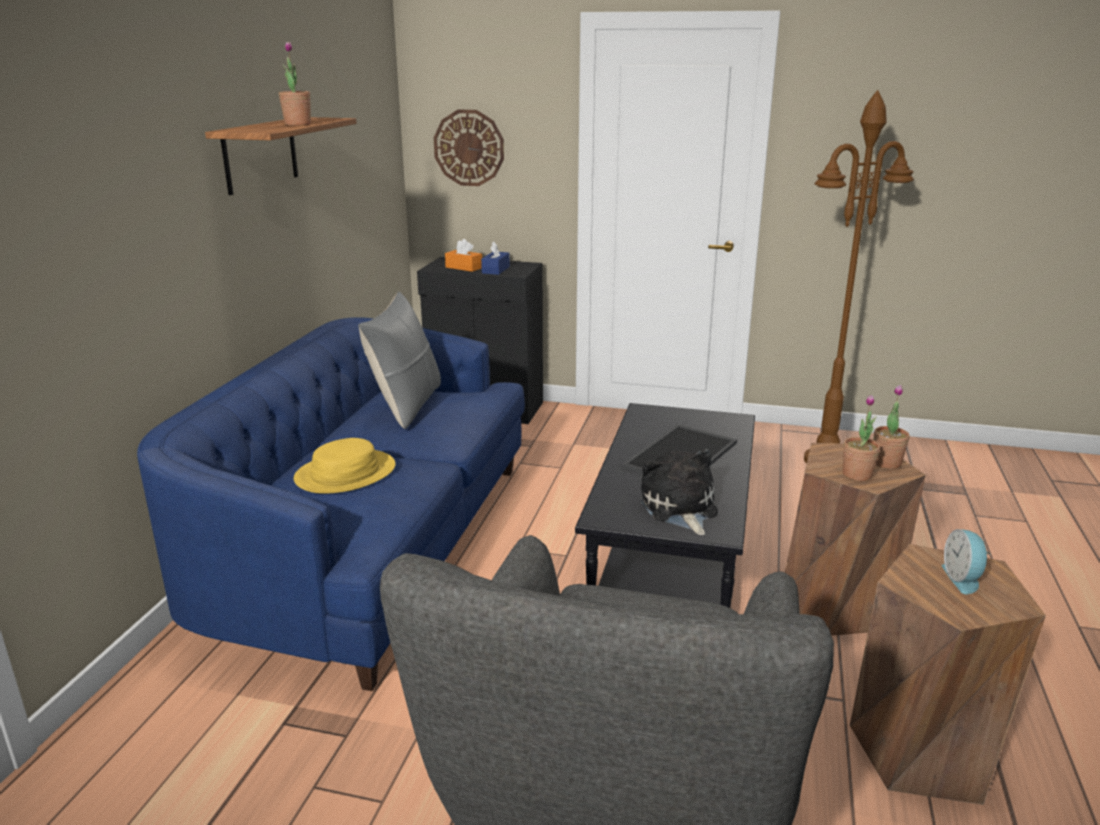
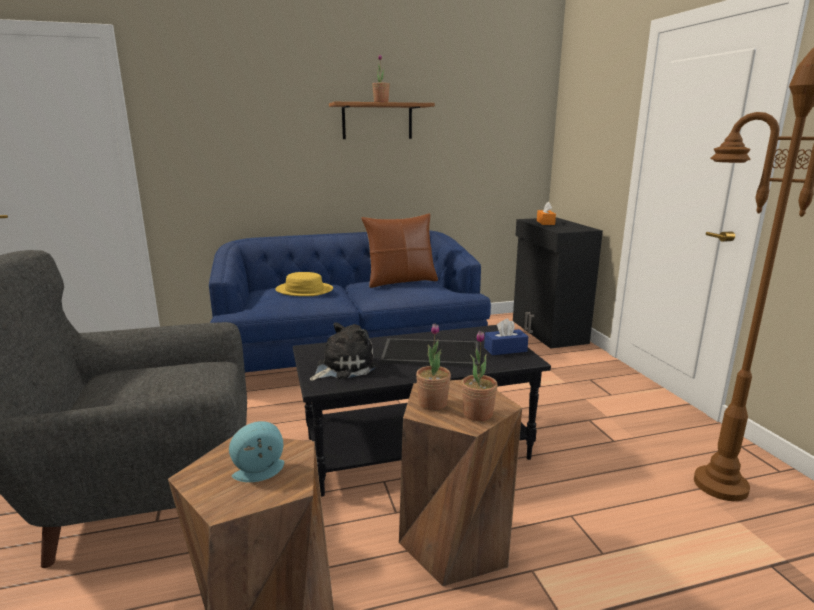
camera: 60 degrees right, 5 degrees down
(406, 406) = (401, 281): grey pillow -> brown pillow
(469, 148) = (580, 138): wall clock -> none
(495, 270) = (557, 227): blue tissue box -> blue tissue box (505, 349)

